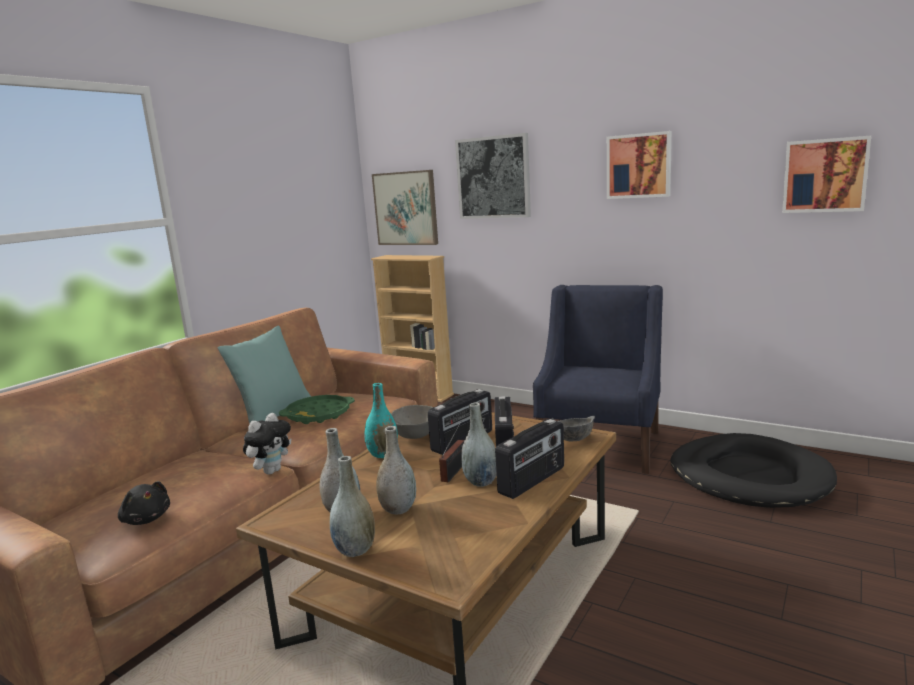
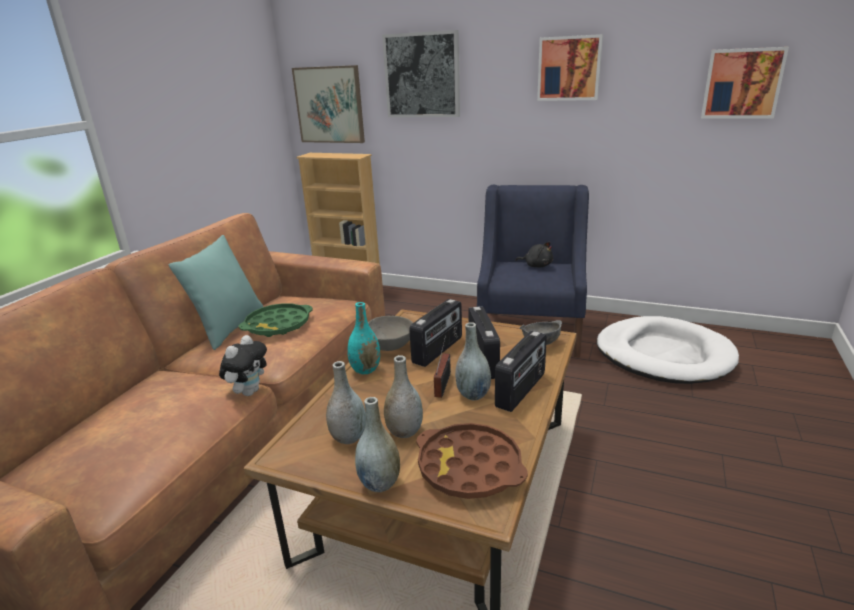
camera: 10 degrees left, 10 degrees up
(146, 519) = (134, 460): black plush toy -> black plush toy (536, 265)
(448, 543) = (469, 467): none -> brown tray
(749, 476) = (663, 355): black dog bed -> white dog bed

